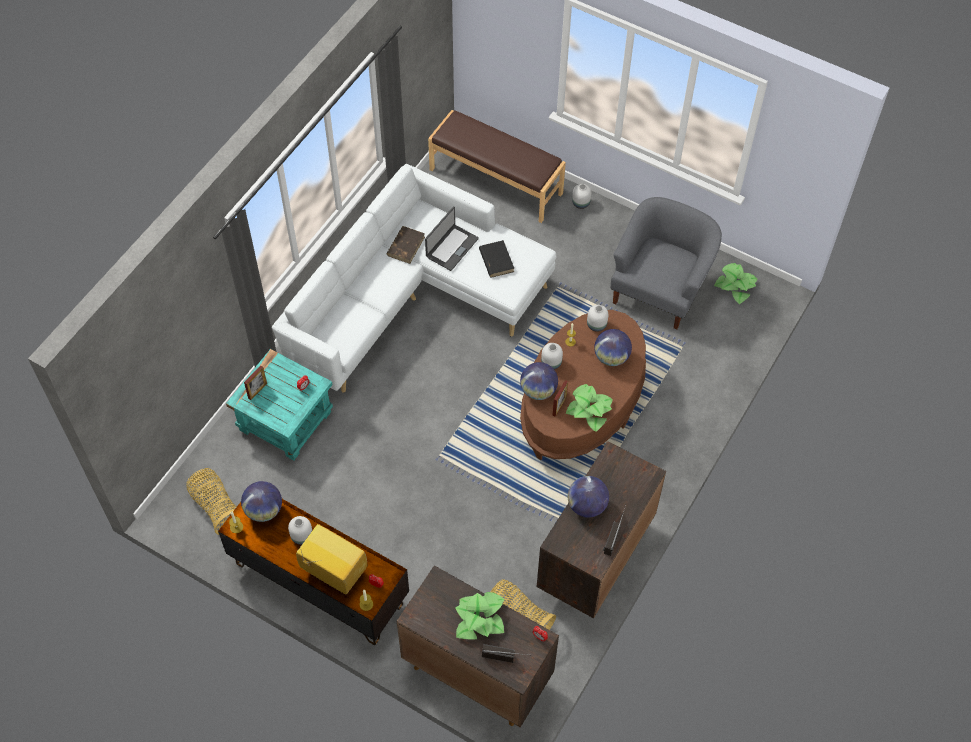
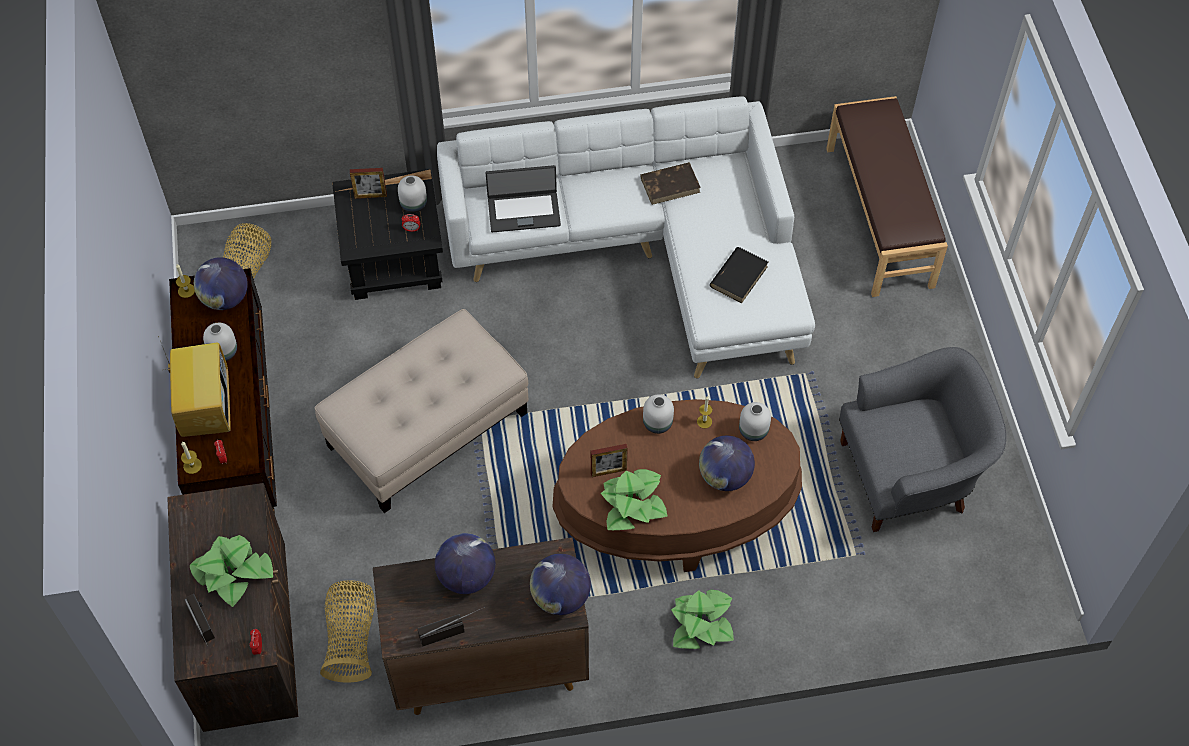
camera: 50 degrees right, 0 degrees up
(285, 420) = (394, 257): turquoise side table -> black side table
(420, 485) = (428, 430): none -> beige ottoman
(451, 247) = (712, 225): laptop -> laptop (524, 211)
(538, 390) = (609, 437): globe -> globe (560, 597)
(581, 203) = (941, 315): white vase -> white vase (414, 205)
(735, 285) = (1002, 550): potted plant -> potted plant (702, 623)

